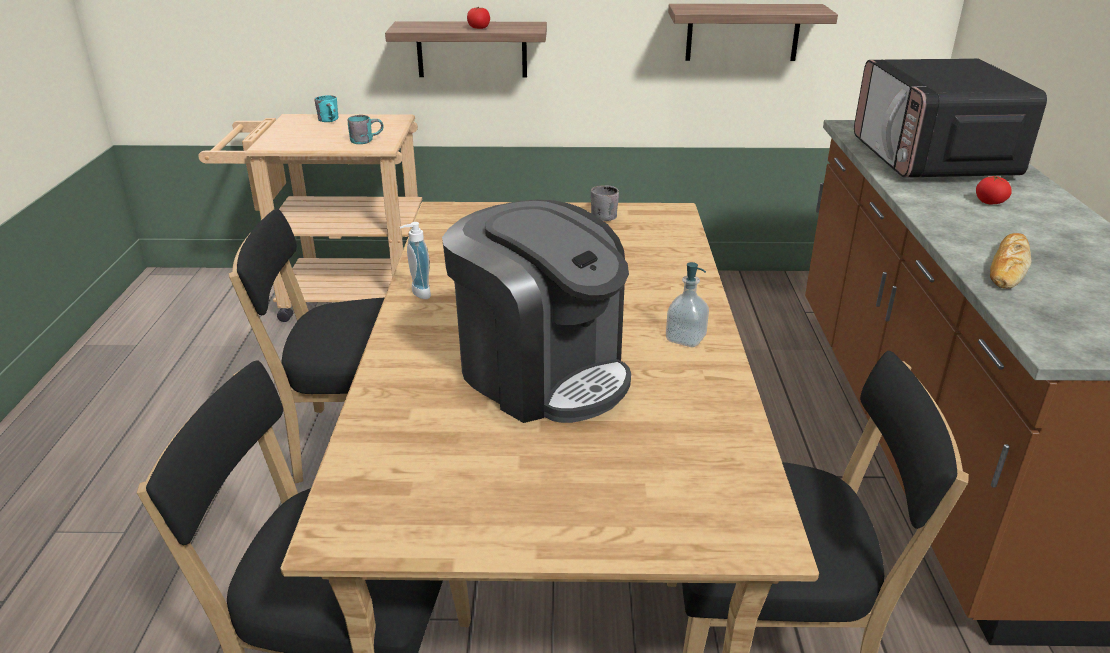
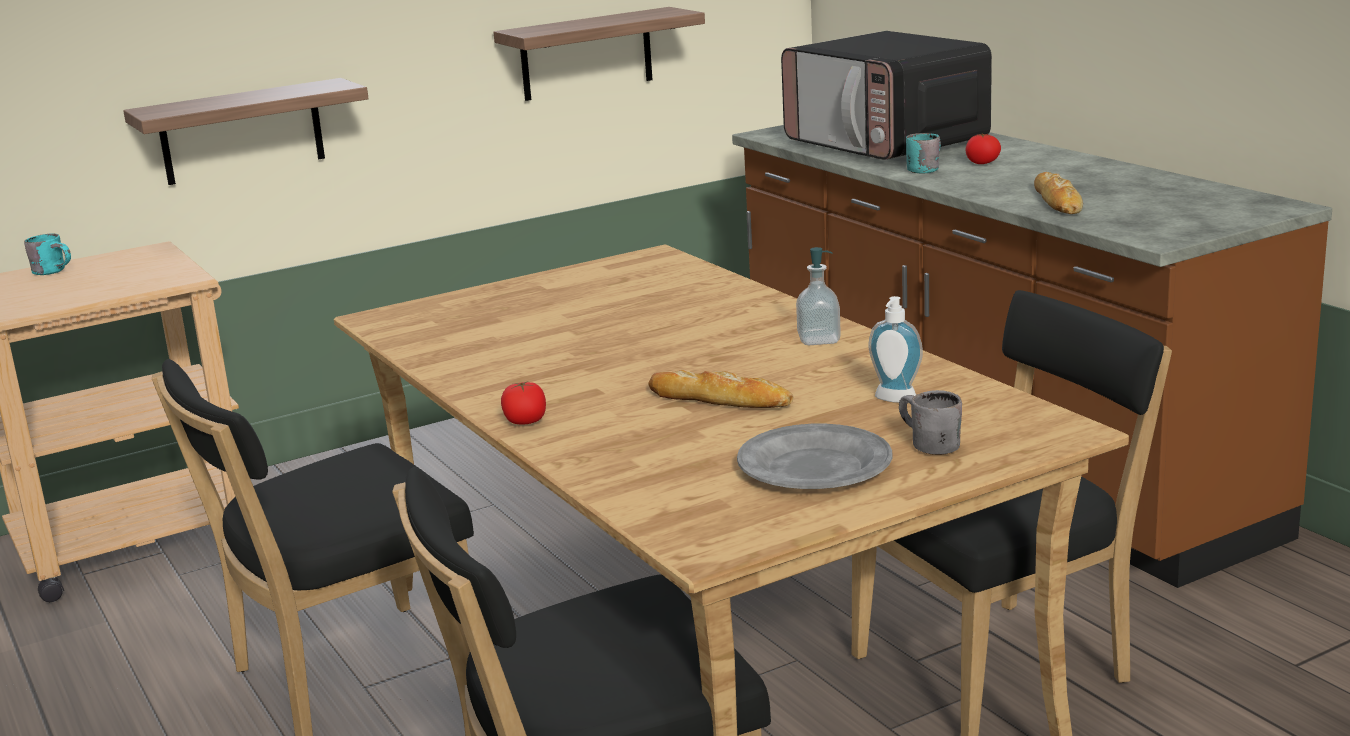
camera: 30 degrees left, 10 degrees down
(366, 140) = (152, 278): turquoise mug -> turquoise mug (923, 168)
(417, 294) = (479, 385): soap dispenser -> soap dispenser (894, 400)
(479, 28) = (267, 96): tomato -> tomato (525, 422)
(517, 480) = (814, 466): none -> grey plate
(542, 373) = (720, 399): coffee machine -> bread
(601, 214) = (578, 276): grey mug -> grey mug (925, 445)

